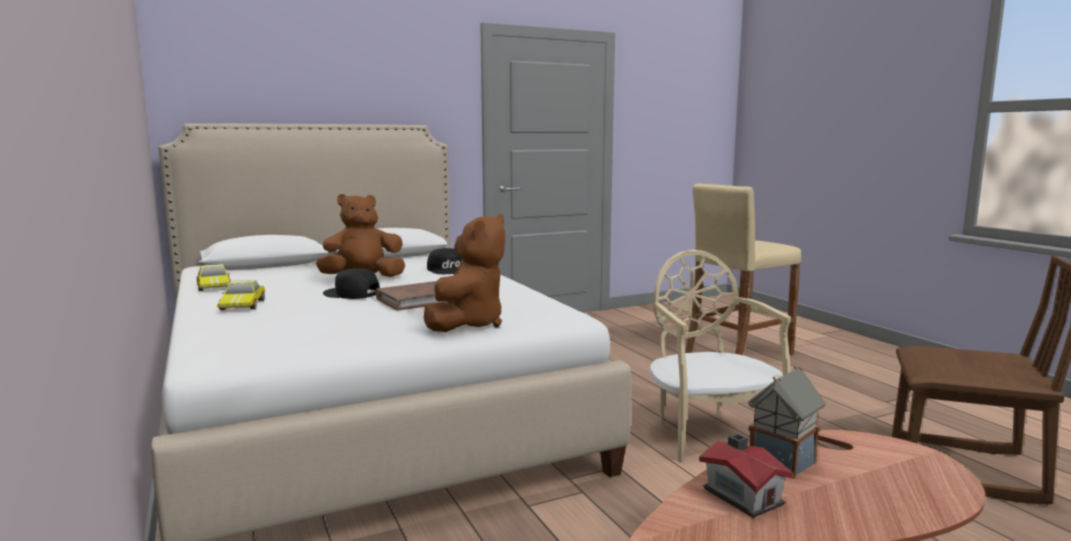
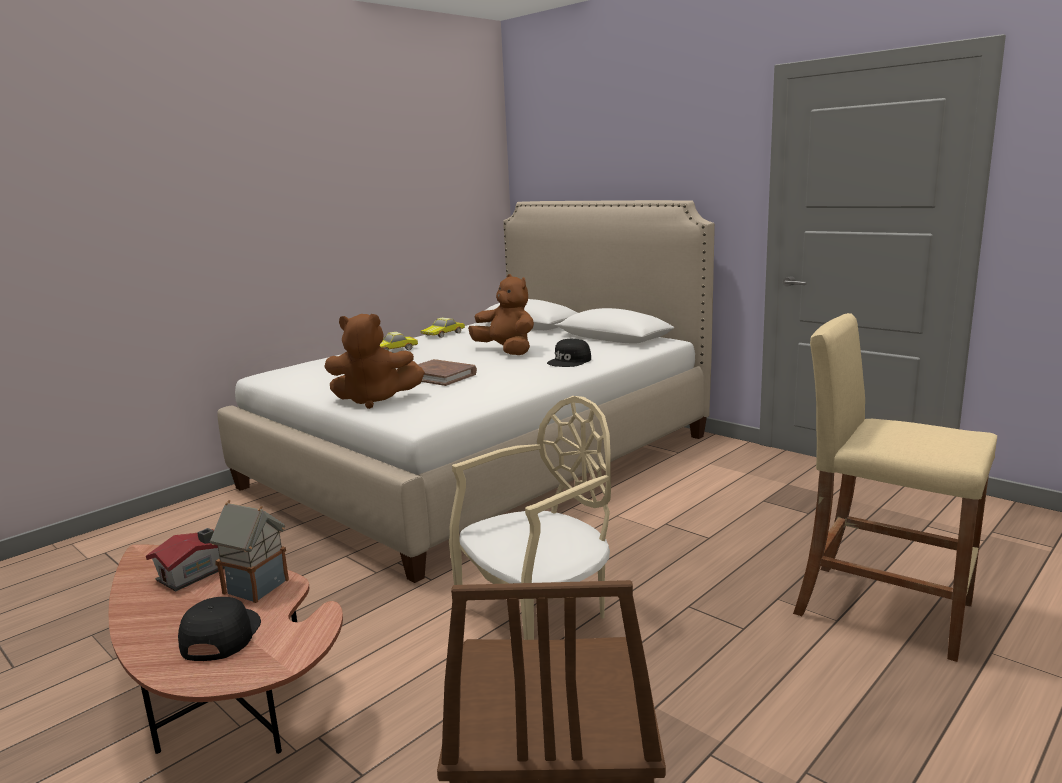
camera: 70 degrees right, 5 degrees up
(351, 293) = (444, 359): black cap -> black cap (220, 635)

